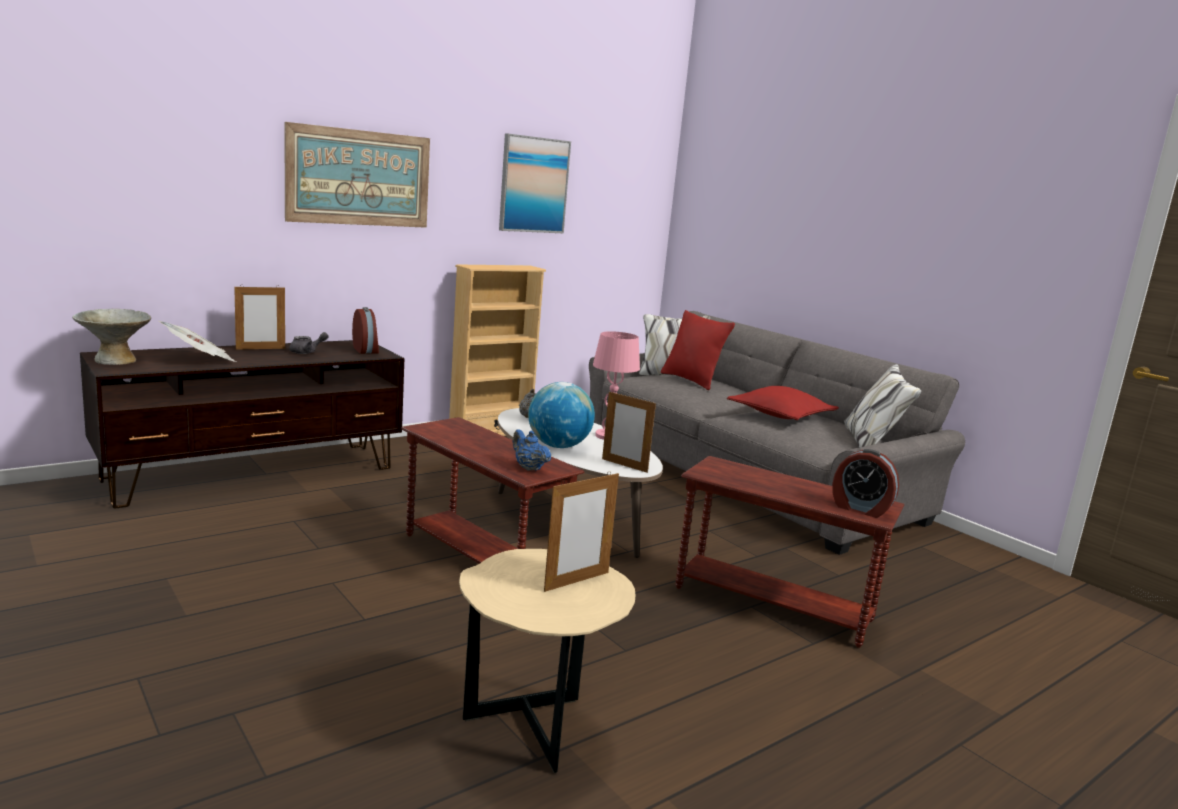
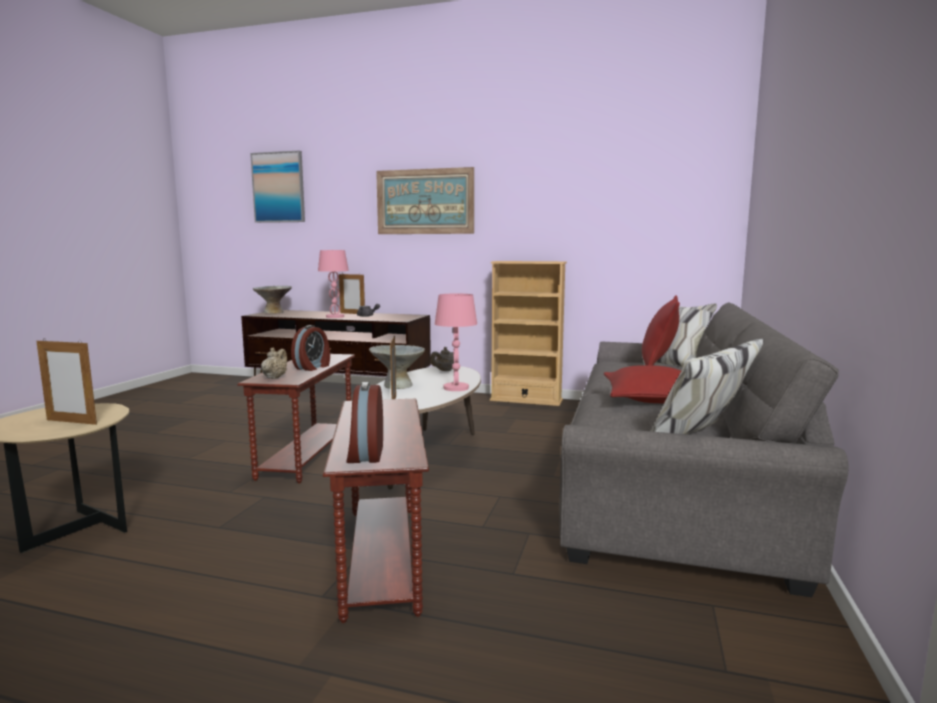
camera: 55 degrees right, 5 degrees down
(200, 360) = (304, 314): newspaper -> none
(270, 359) = (335, 317): none -> pink table lamp
(366, 350) = (402, 318): alarm clock -> alarm clock (313, 367)
(528, 468) = (275, 377): blue teapot -> beige teapot
(533, 185) = (570, 193): picture -> picture (279, 187)
(558, 446) = (397, 385): globe -> grey bowl

